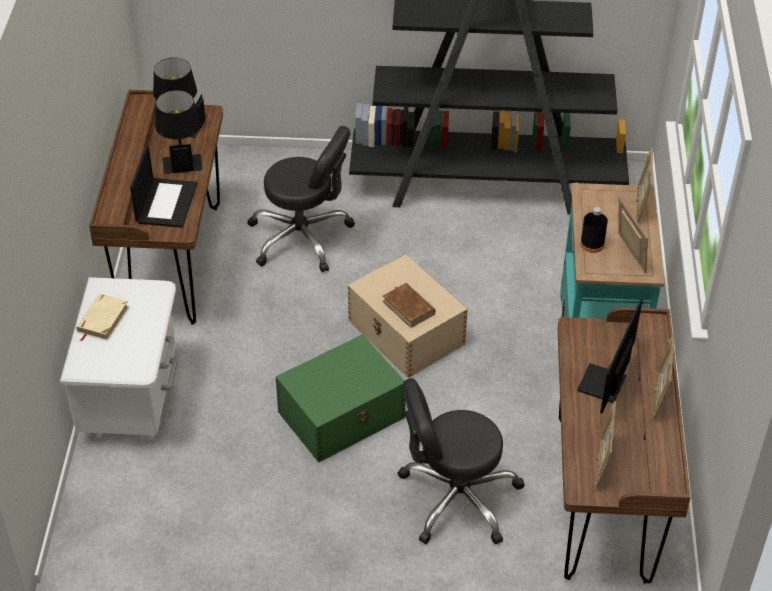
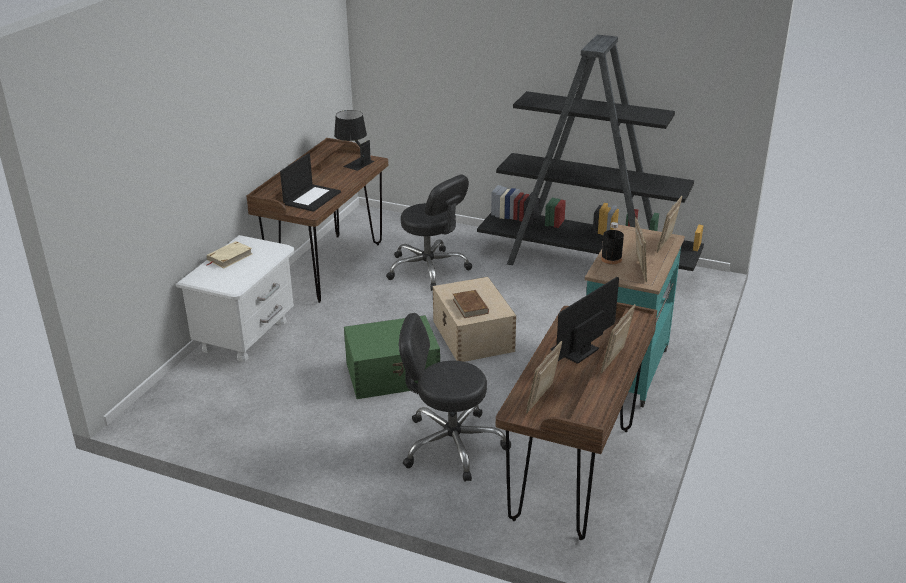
camera: 20 degrees right, 15 degrees down
(181, 158) = (340, 178): black table lamp -> none

